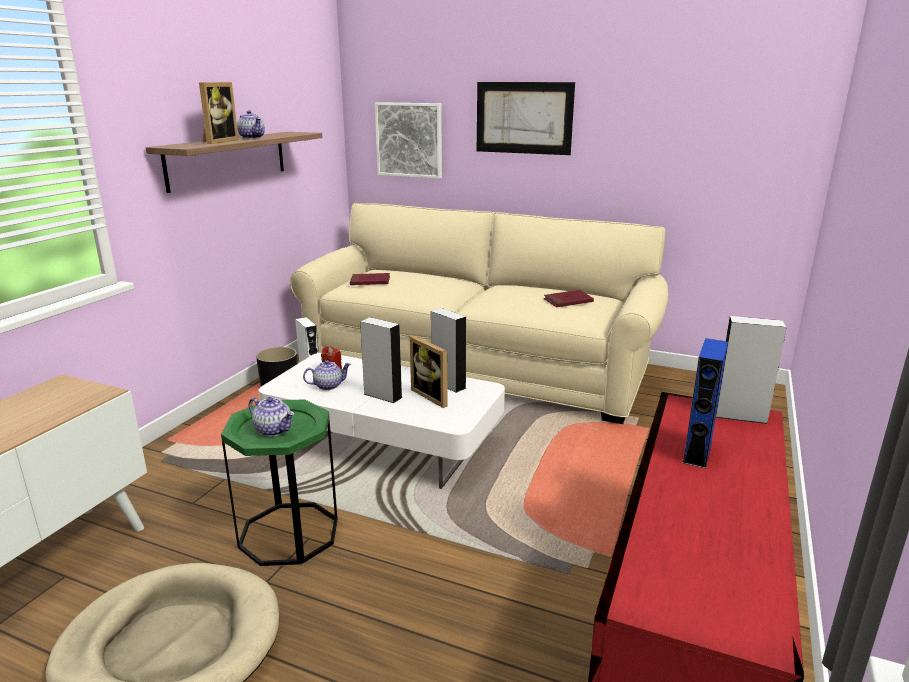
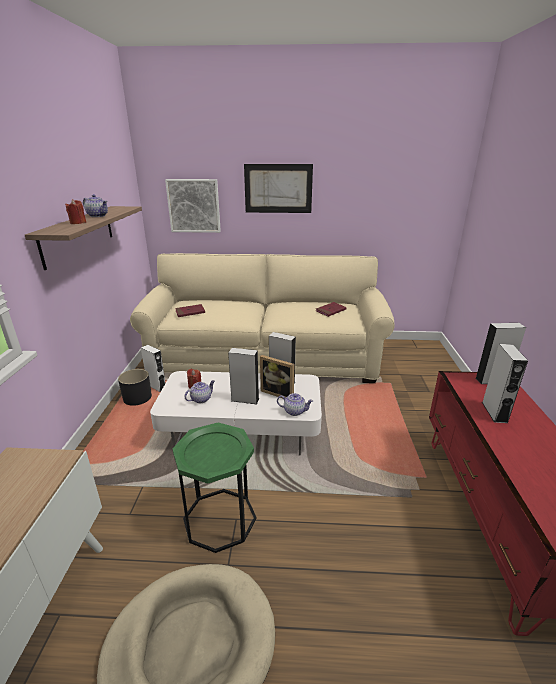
camera: 20 degrees left, 5 degrees up
(218, 141) = (78, 223): picture frame -> red candle
(274, 430) = (212, 454): teapot -> teapot (294, 411)
(697, 452) = (494, 412): blue speaker -> grey speaker

